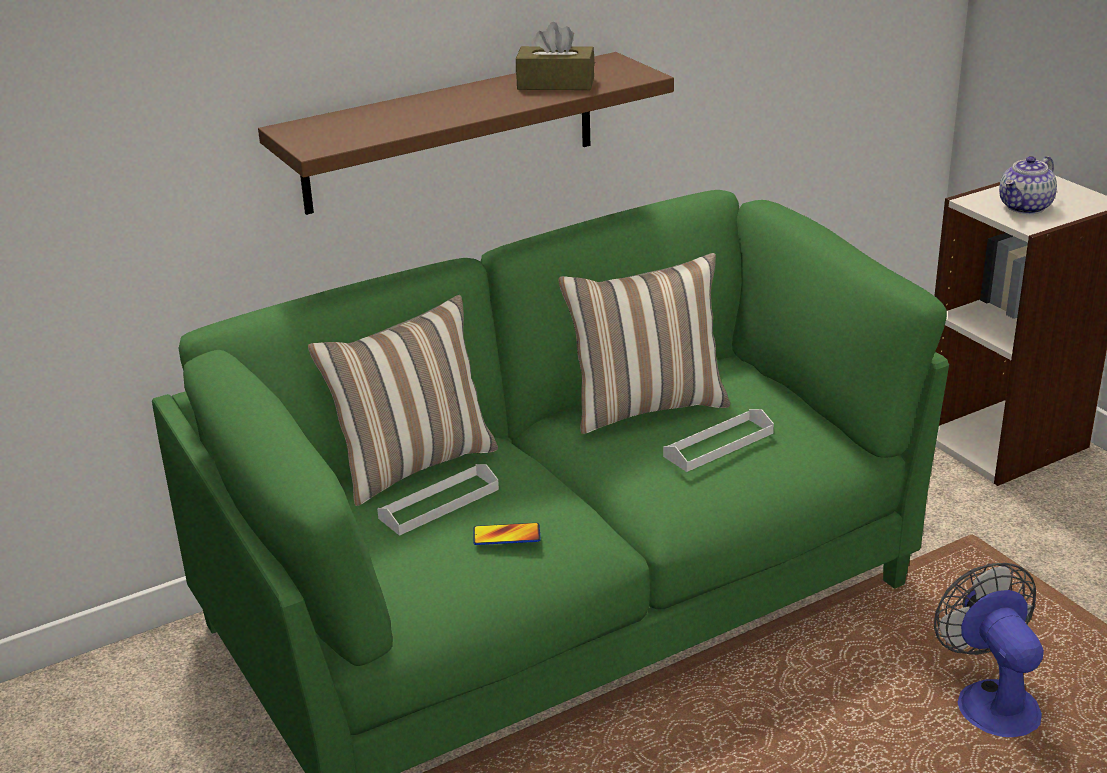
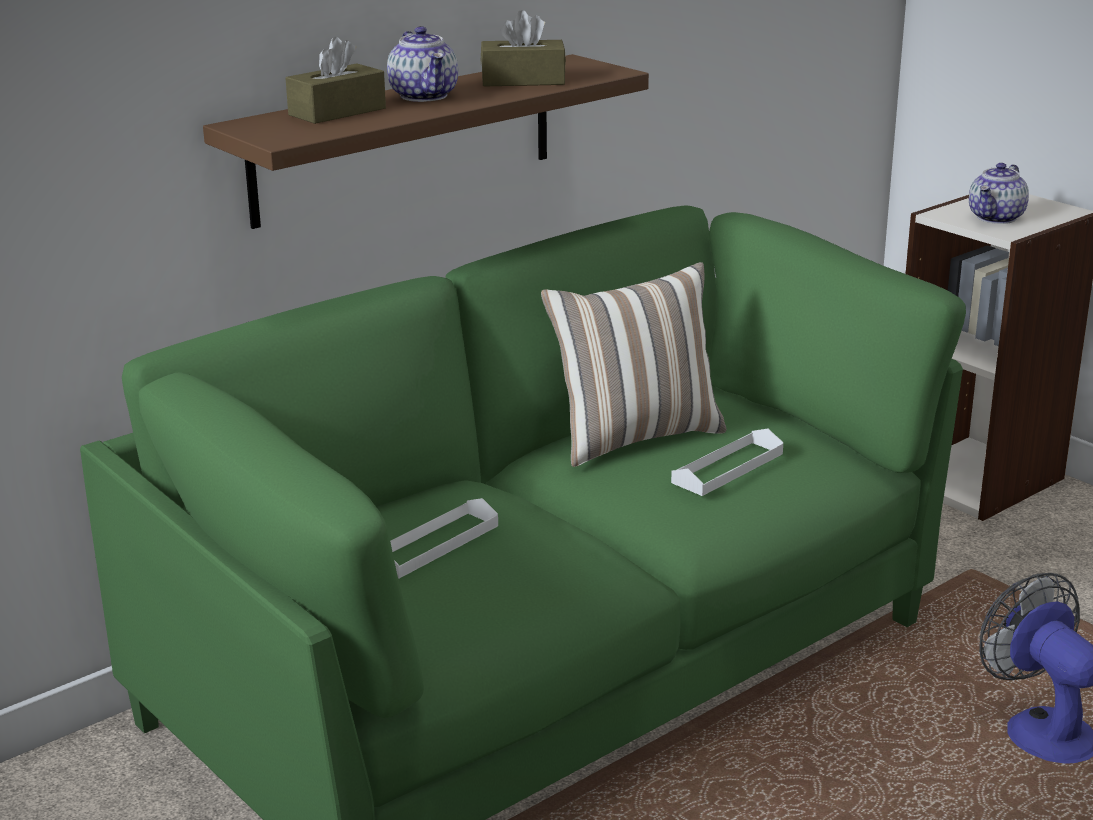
camera: 10 degrees left, 5 degrees down
(377, 116) = (337, 112): none -> brown tissue box
(412, 464) = (389, 508): pillow -> none
(461, 100) = (425, 96): none -> teapot
(506, 535) = (523, 570): phone -> none

